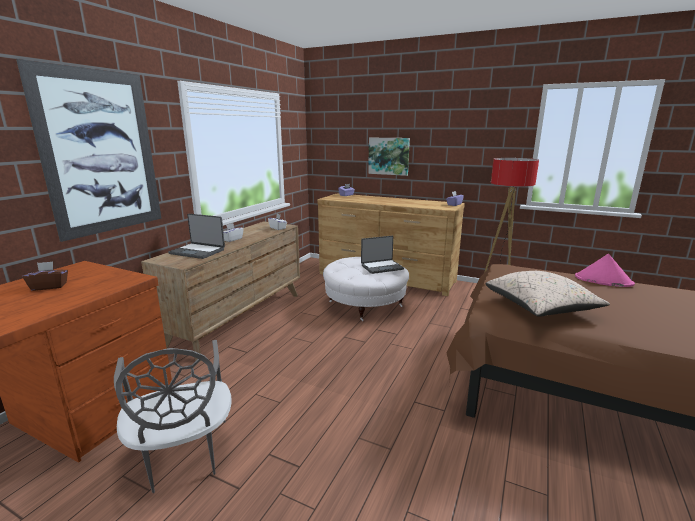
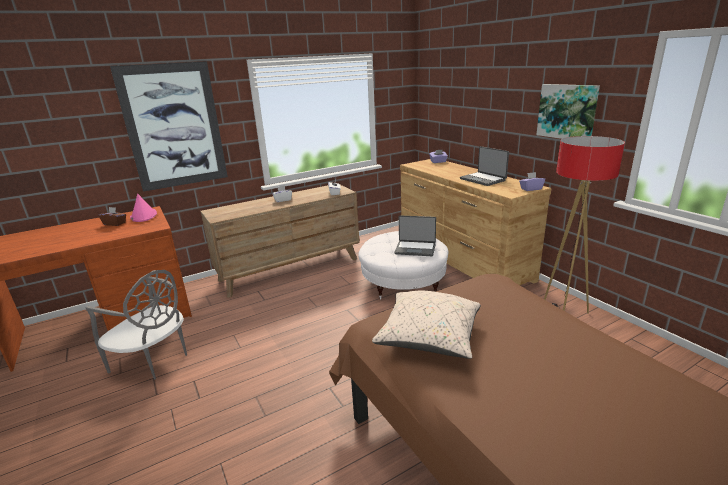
camera: 35 degrees right, 5 degrees up
(183, 456) = (154, 360): grey chair -> grey chair turned 75 degrees counterclockwise
(198, 251) = (243, 208): laptop -> laptop (483, 179)
(389, 156) = (481, 121): picture -> picture (567, 111)
(603, 280) = (580, 330): pink hat -> pink hat (143, 216)

